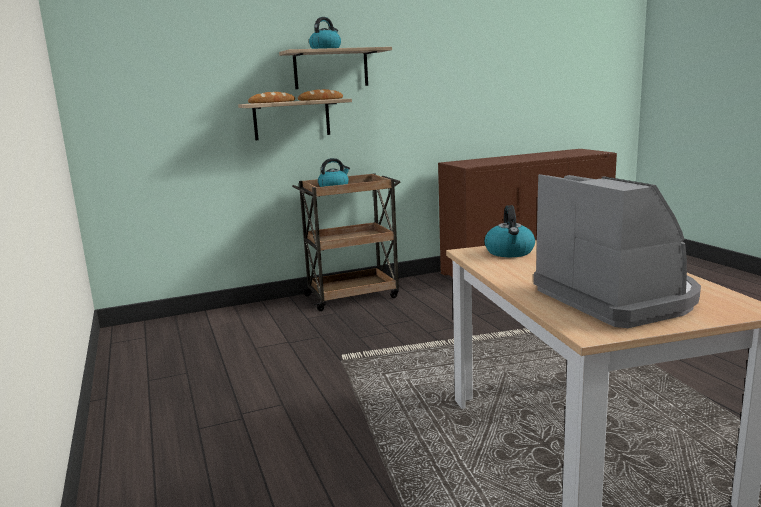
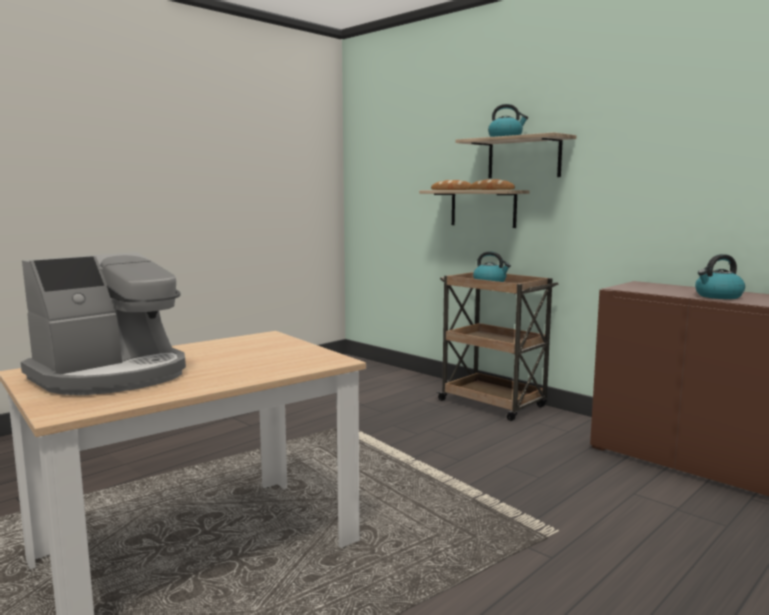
camera: 65 degrees right, 5 degrees down
(510, 252) = (269, 344): kettle -> kettle (718, 296)

